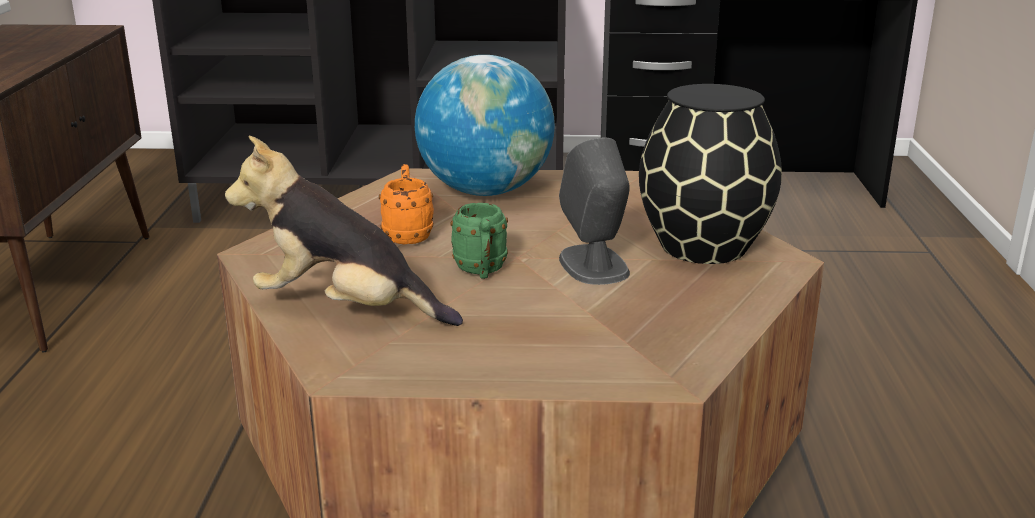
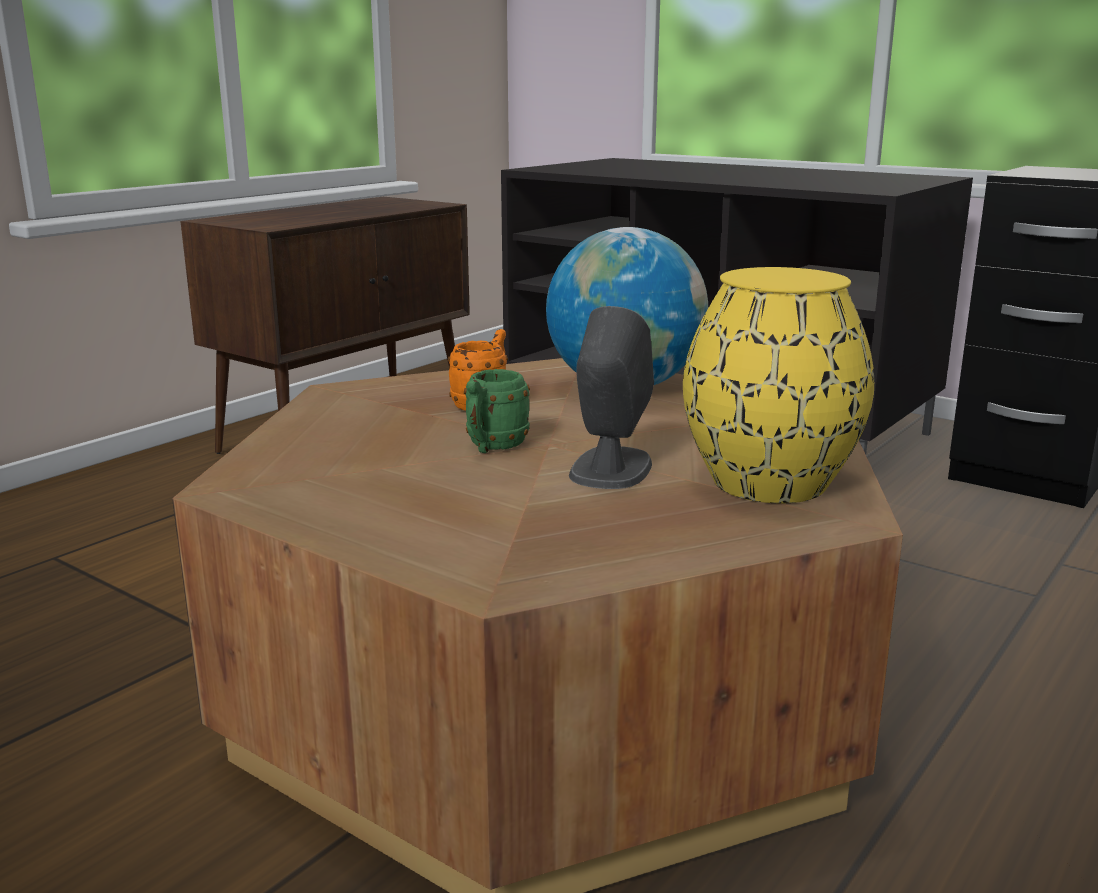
camera: 35 degrees right, 5 degrees down
(345, 309) = (321, 446): plush toy -> none
(705, 247) = (769, 483): black vase -> yellow vase

